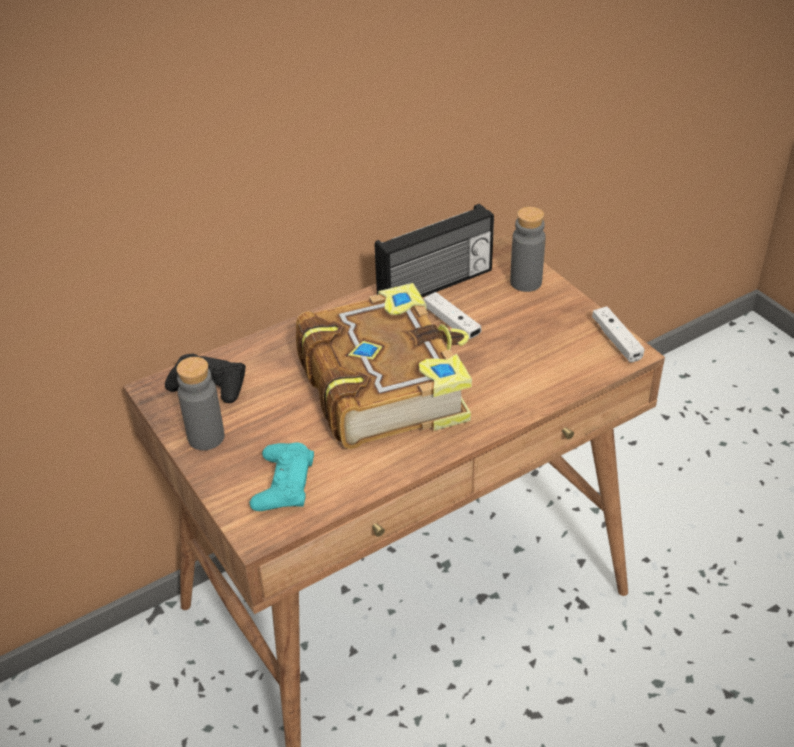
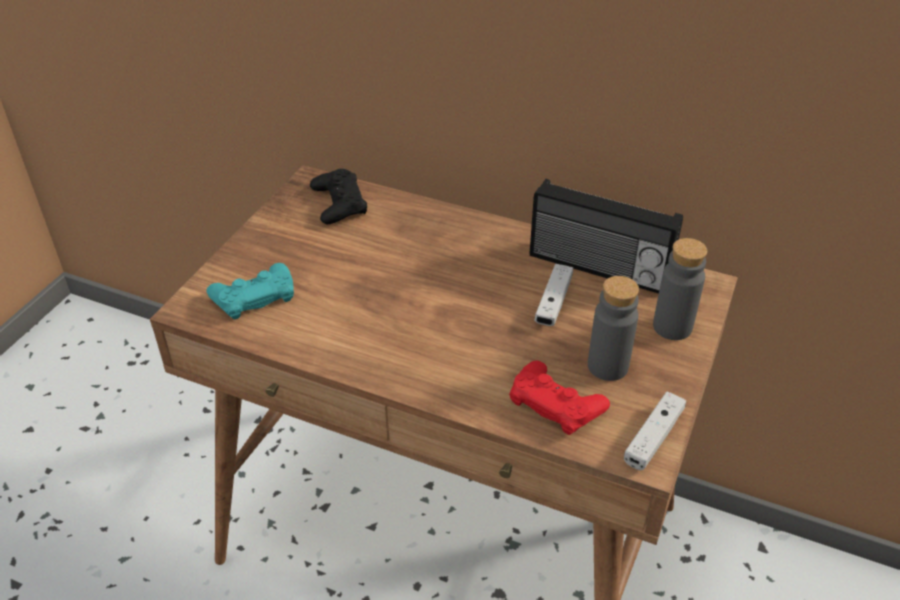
camera: 55 degrees right, 0 degrees up
(206, 437) = (277, 231): grey bottle -> grey bottle (607, 366)
(384, 385) = (424, 298): book -> none
(552, 368) = (556, 403): none -> red game controller

